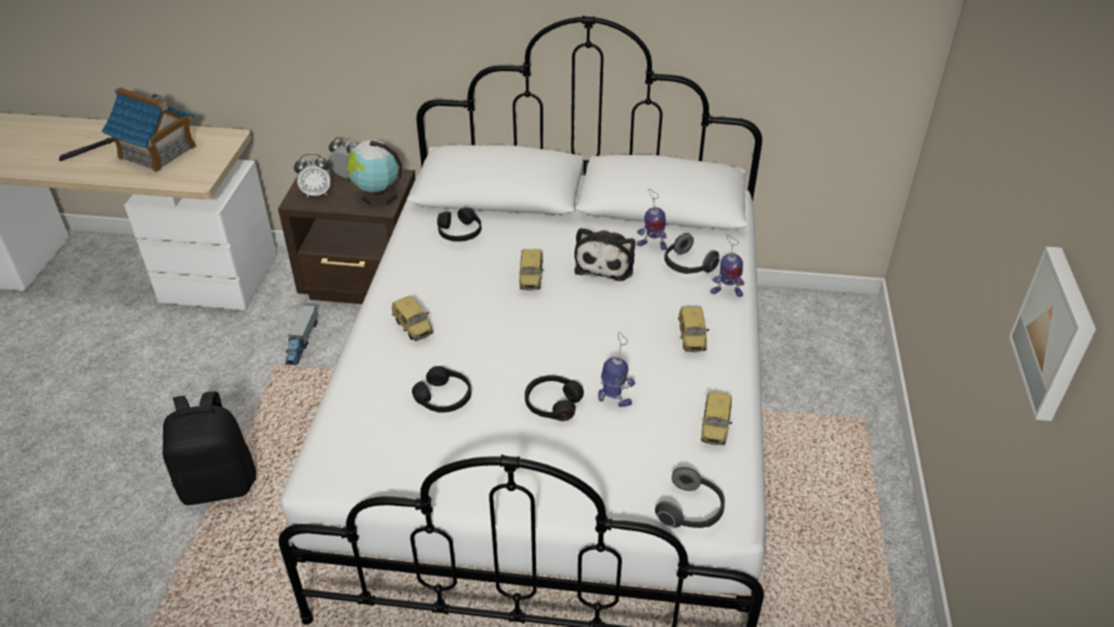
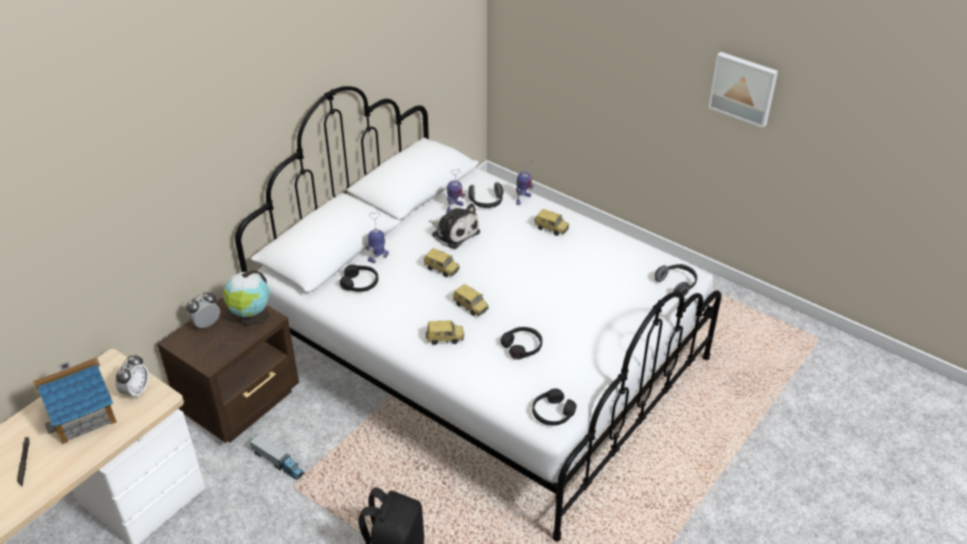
camera: 60 degrees left, 0 degrees up
(316, 193) = (211, 349): alarm clock -> alarm clock (136, 391)
(552, 403) = (562, 303): black headphones -> black headphones (552, 413)
(614, 400) = (577, 278): toy robot -> toy robot (379, 257)
(715, 429) = (626, 251): toy car -> toy car (471, 307)

